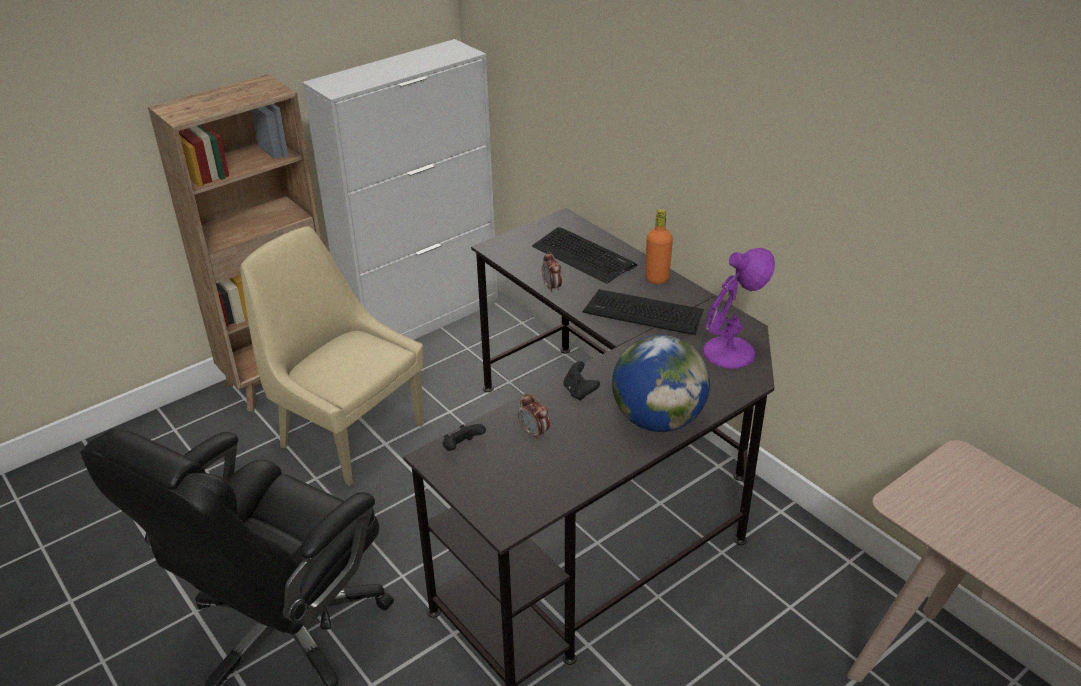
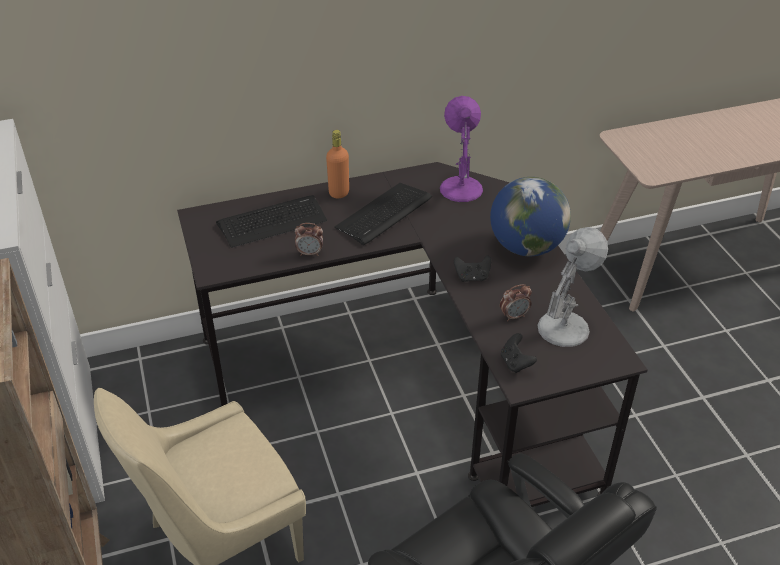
camera: 70 degrees left, 5 degrees up
(537, 473) = (564, 326): none -> white table lamp

